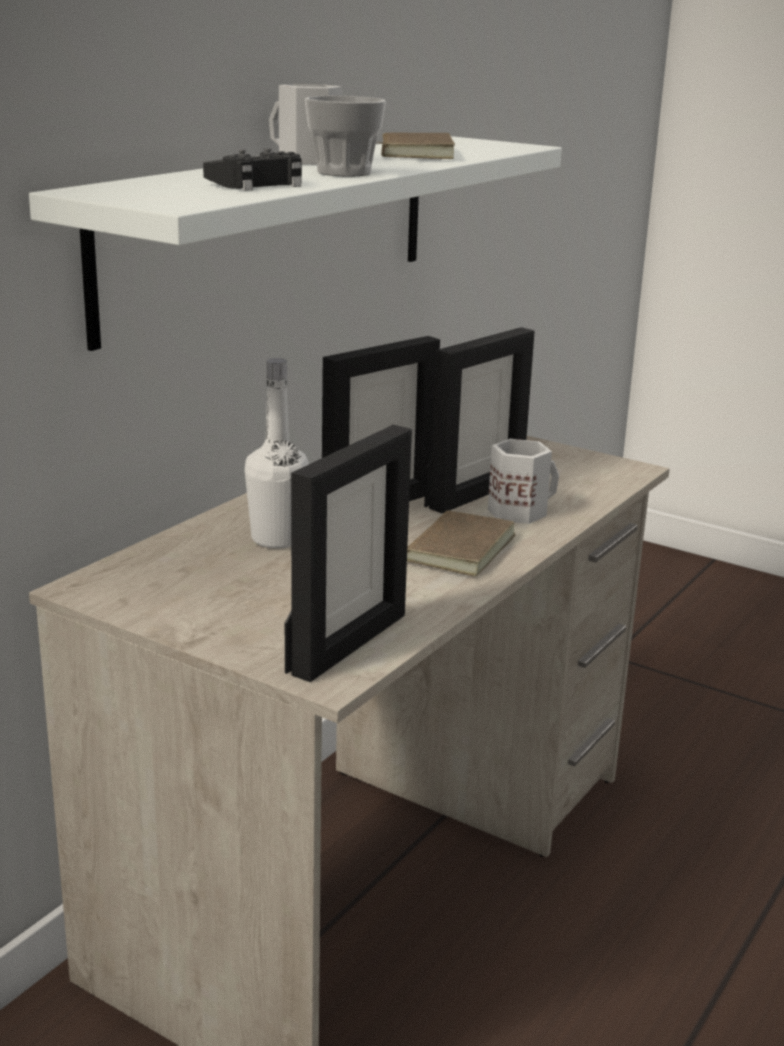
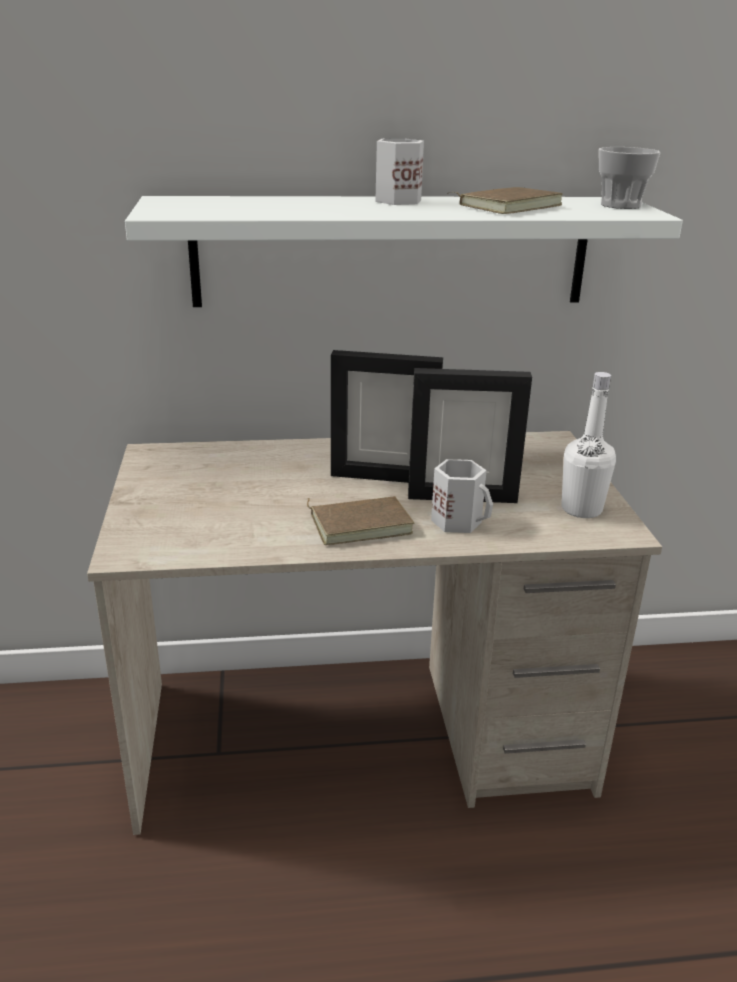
camera: 50 degrees right, 5 degrees up
(257, 184) = (270, 210): black game controller -> none
(277, 539) = (284, 470): white bottle -> white bottle (581, 509)
(344, 172) = (370, 211): cup -> cup (620, 205)
(347, 643) = (174, 542): picture frame -> none

